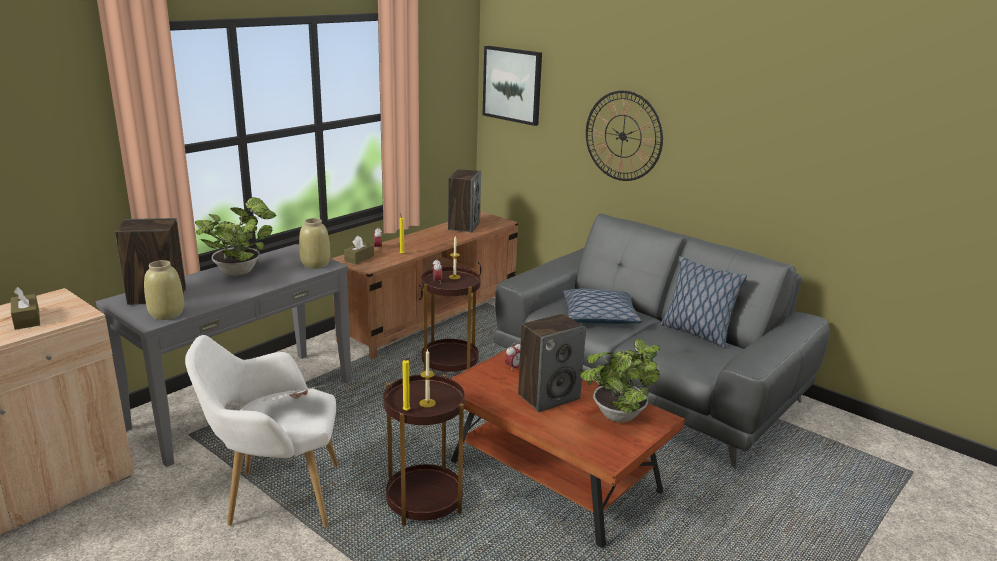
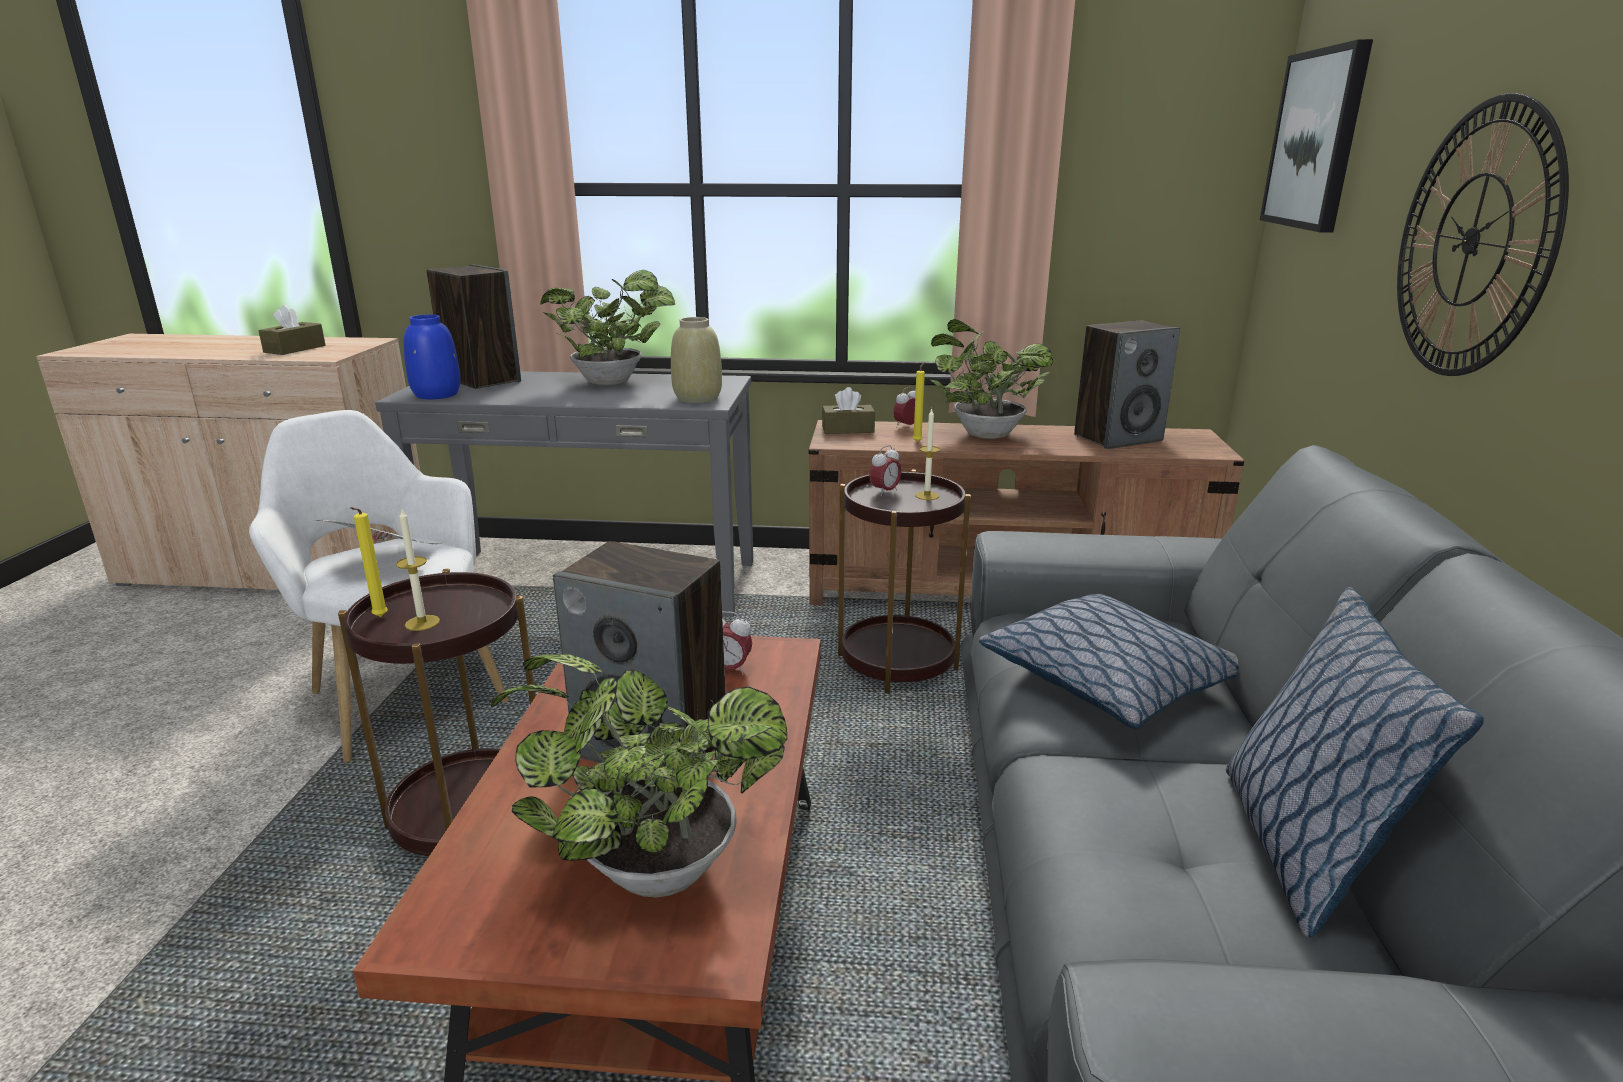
camera: 55 degrees right, 0 degrees up
(167, 314) = (437, 395): beige vase -> blue vase
(415, 241) = (982, 434): none -> potted plant

